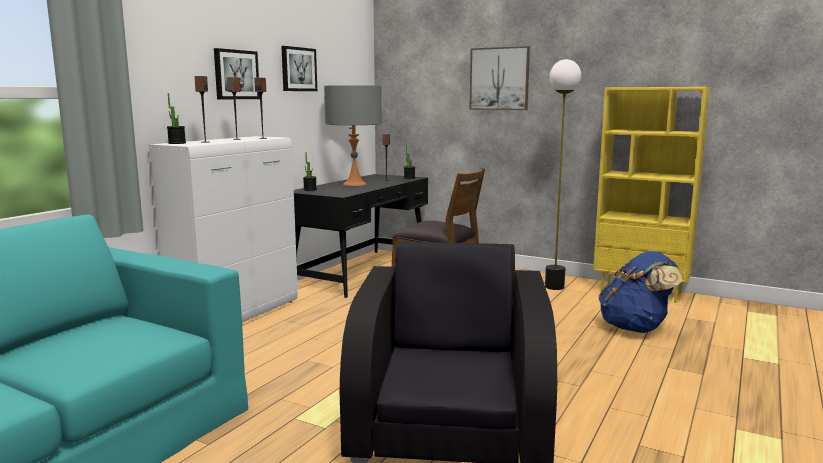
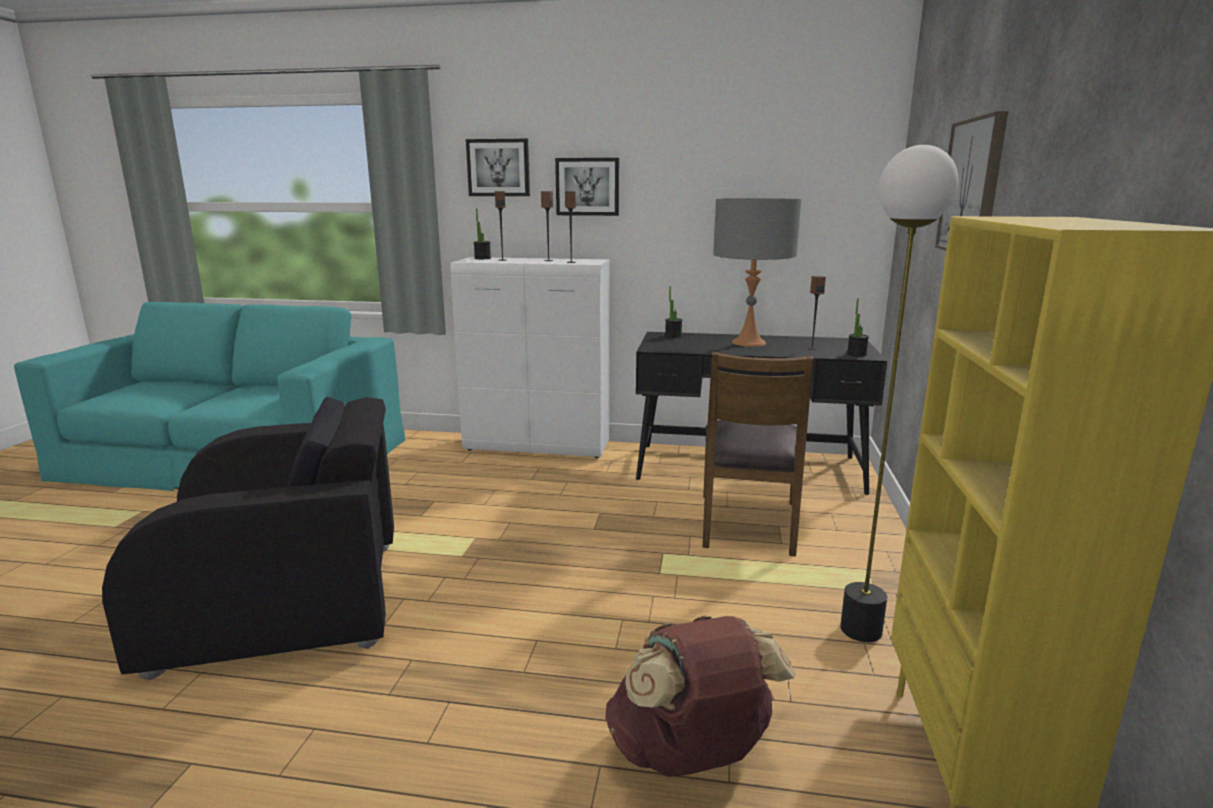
camera: 70 degrees right, 5 degrees up
(298, 69) = (700, 176): picture -> picture (498, 168)
(636, 328) = (690, 756): blue backpack -> brown backpack

